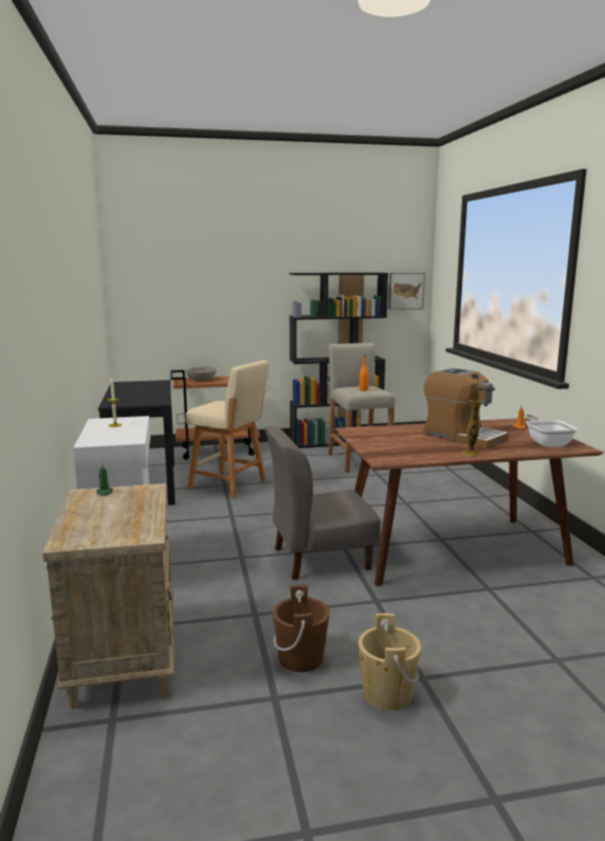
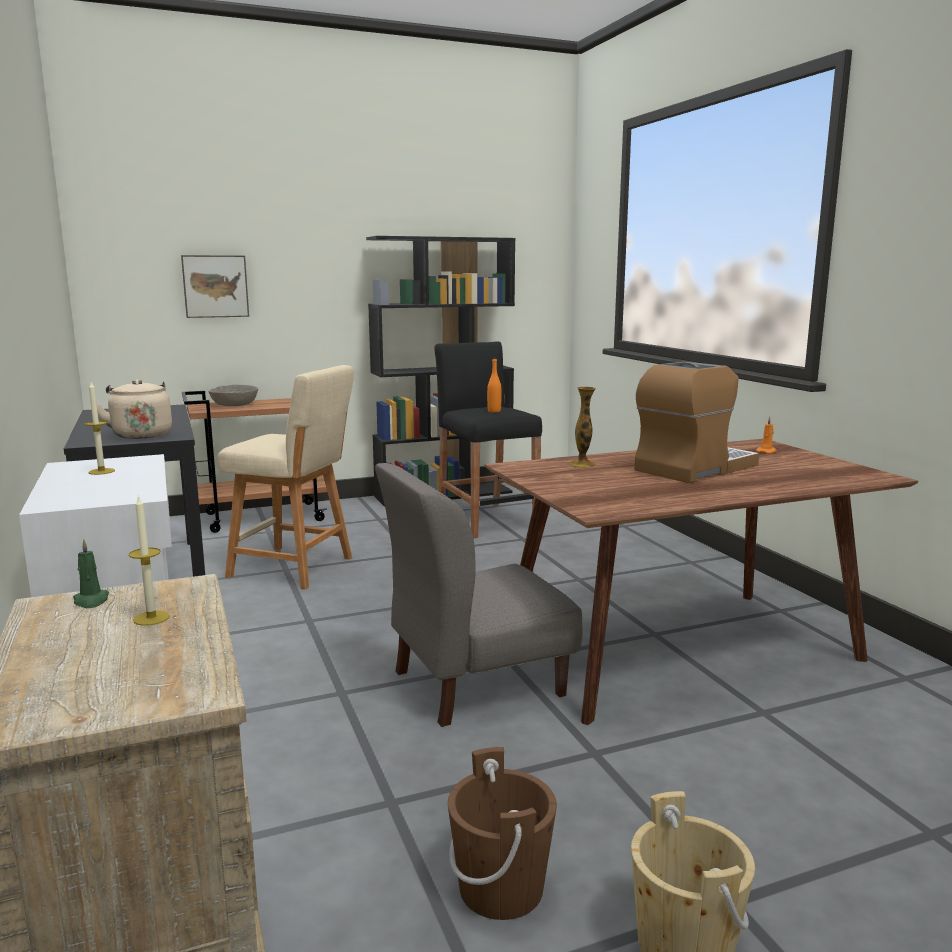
camera: 10 degrees left, 0 degrees up
(131, 502) = (151, 618): none -> candle
(141, 400) = (141, 434): none -> beige kettle
(358, 461) = (486, 520): beige stool -> black stool
(405, 291) = (536, 268): picture -> picture (215, 286)
(463, 437) = (694, 468): coffee machine -> coffee machine turned 75 degrees counterclockwise
(470, 453) = (726, 492): vase -> vase (581, 464)
(547, 443) = (826, 472): frying pan -> none

